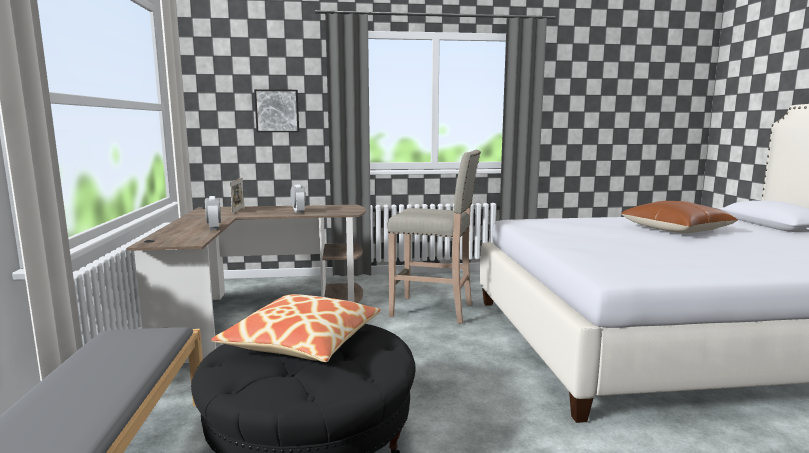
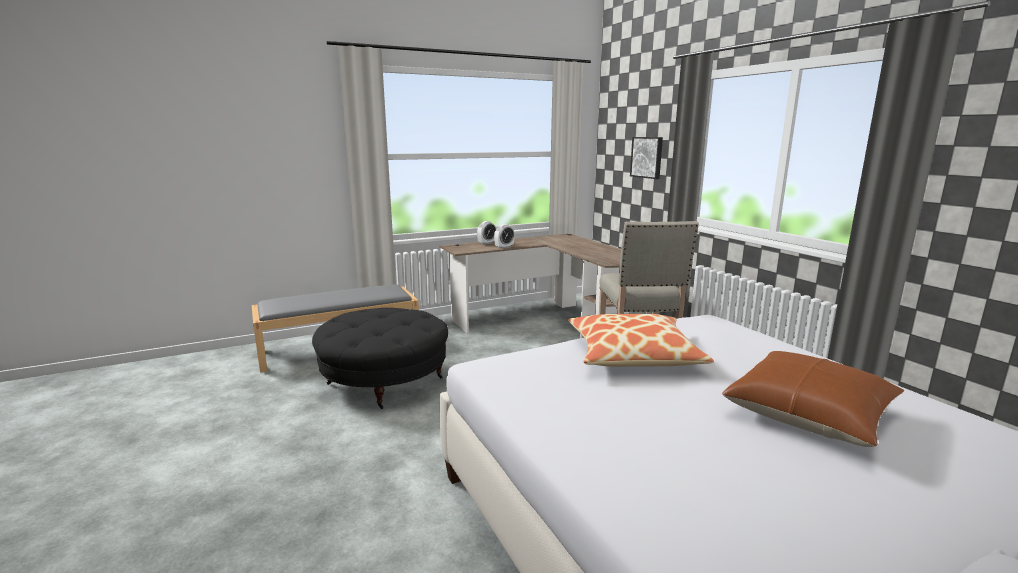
camera: 70 degrees right, 5 degrees up
(238, 210) = (573, 240): picture frame -> none
(298, 211) = (590, 251): alarm clock -> alarm clock (486, 243)
(303, 342) = (392, 320): pillow -> pillow (633, 355)

